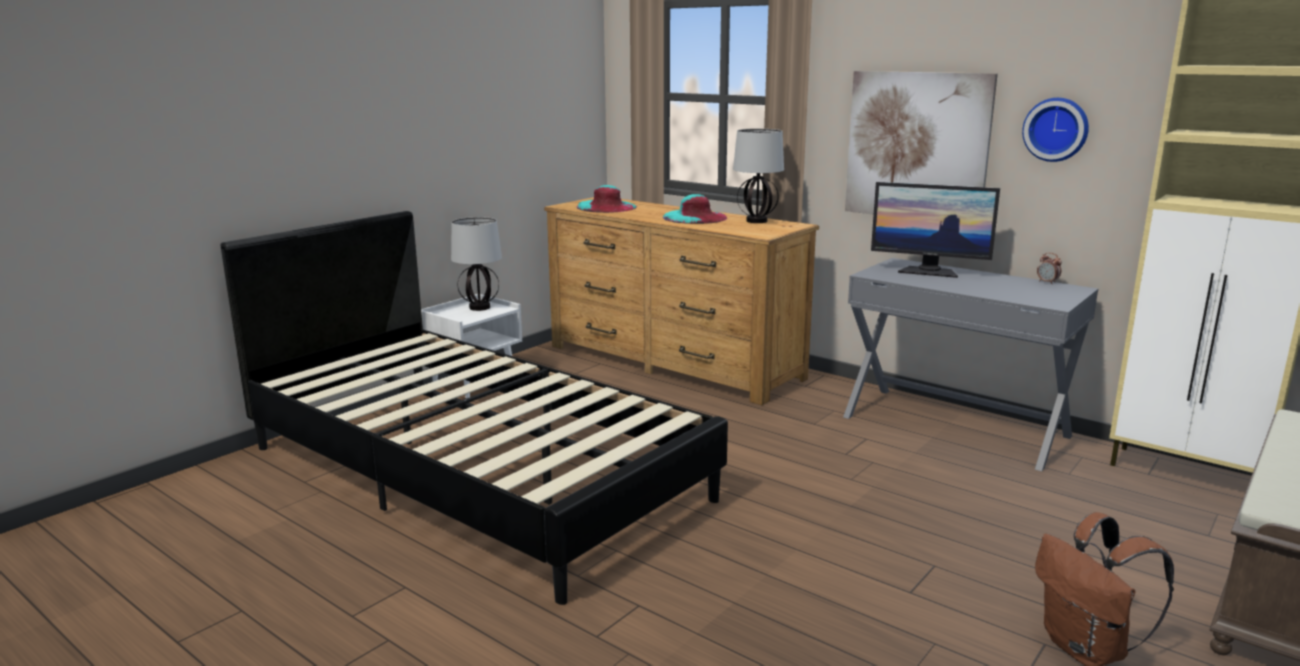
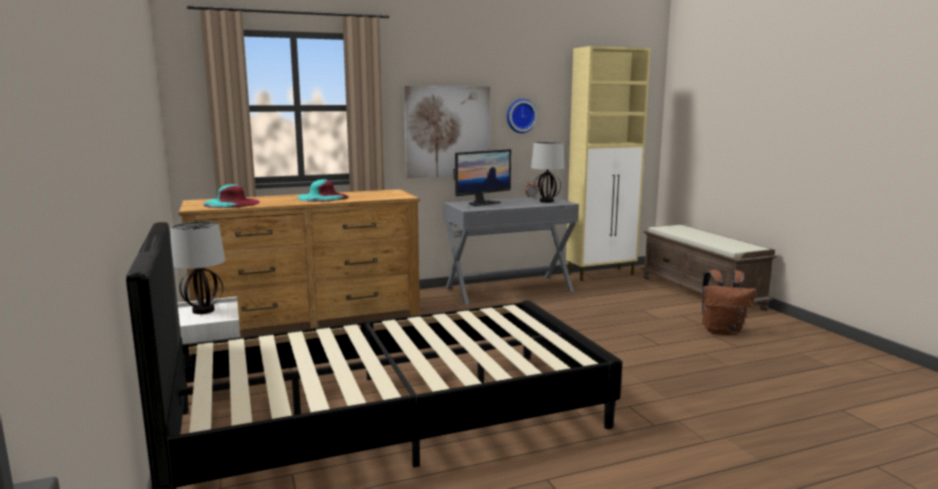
camera: 60 degrees left, 5 degrees down
(756, 221) = (365, 193): table lamp -> table lamp (546, 201)

